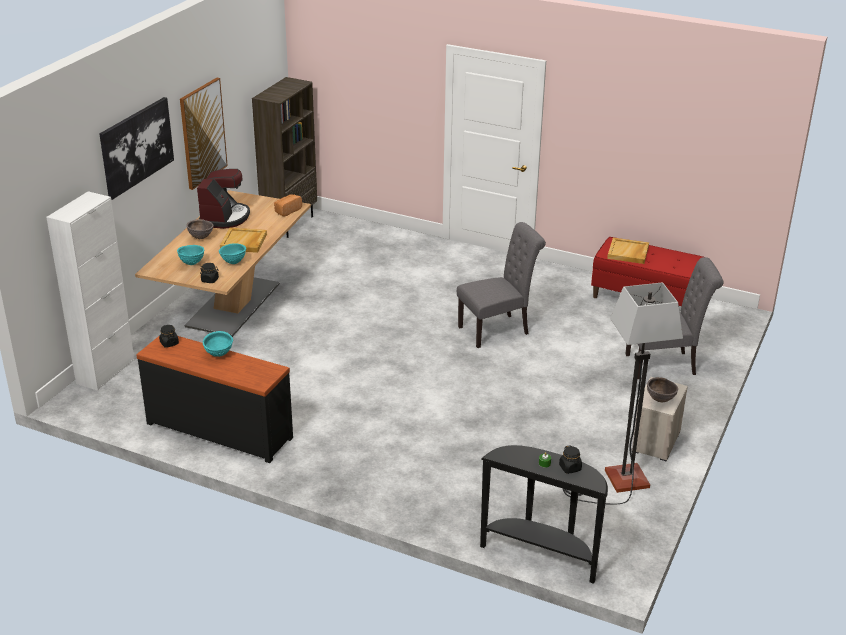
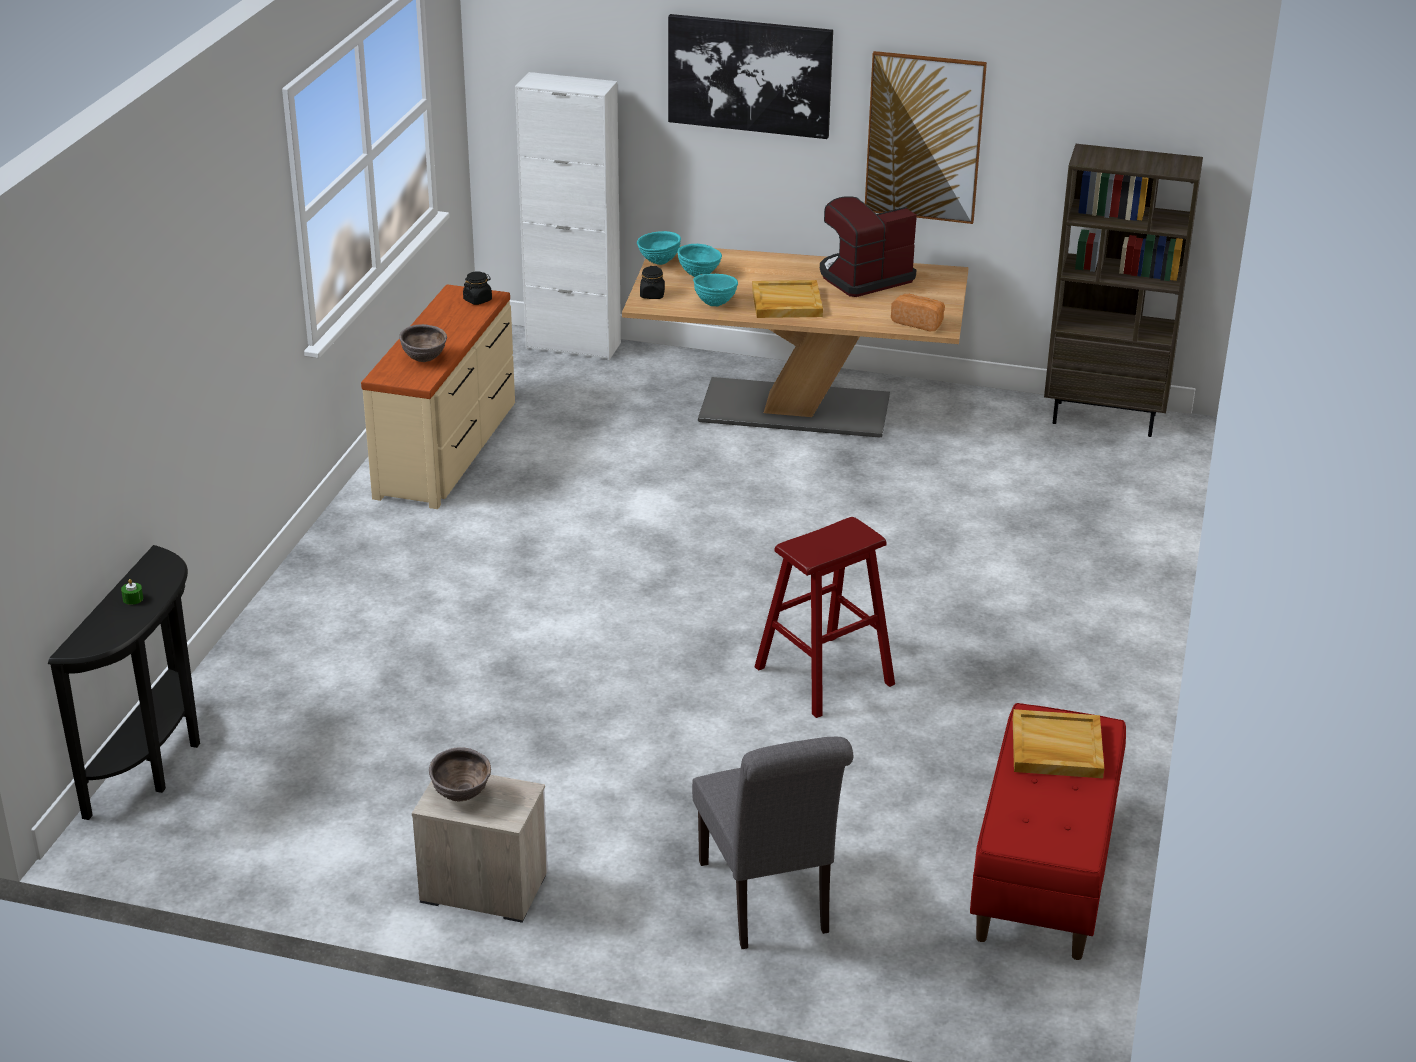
camera: 80 degrees right, 0 degrees up
(201, 238) = (785, 270): brown bowl -> brown bowl (424, 360)
(219, 354) = (454, 337): turquoise bowl -> turquoise bowl (659, 262)
(220, 429) = (448, 450): black dresser -> beige dresser
(224, 218) = (864, 277): coffee machine -> coffee machine turned 150 degrees clockwise
(498, 330) = (824, 676): grey chair -> red stool
(570, 468) = (119, 623): black jar -> none
(616, 483) = (347, 838): floor lamp -> none

